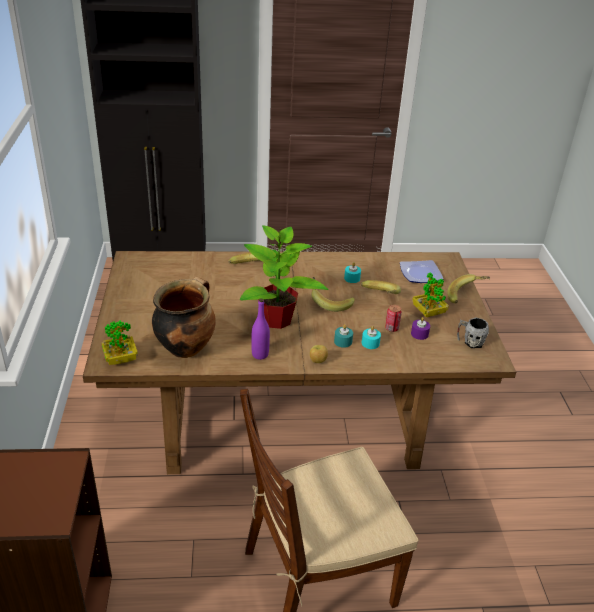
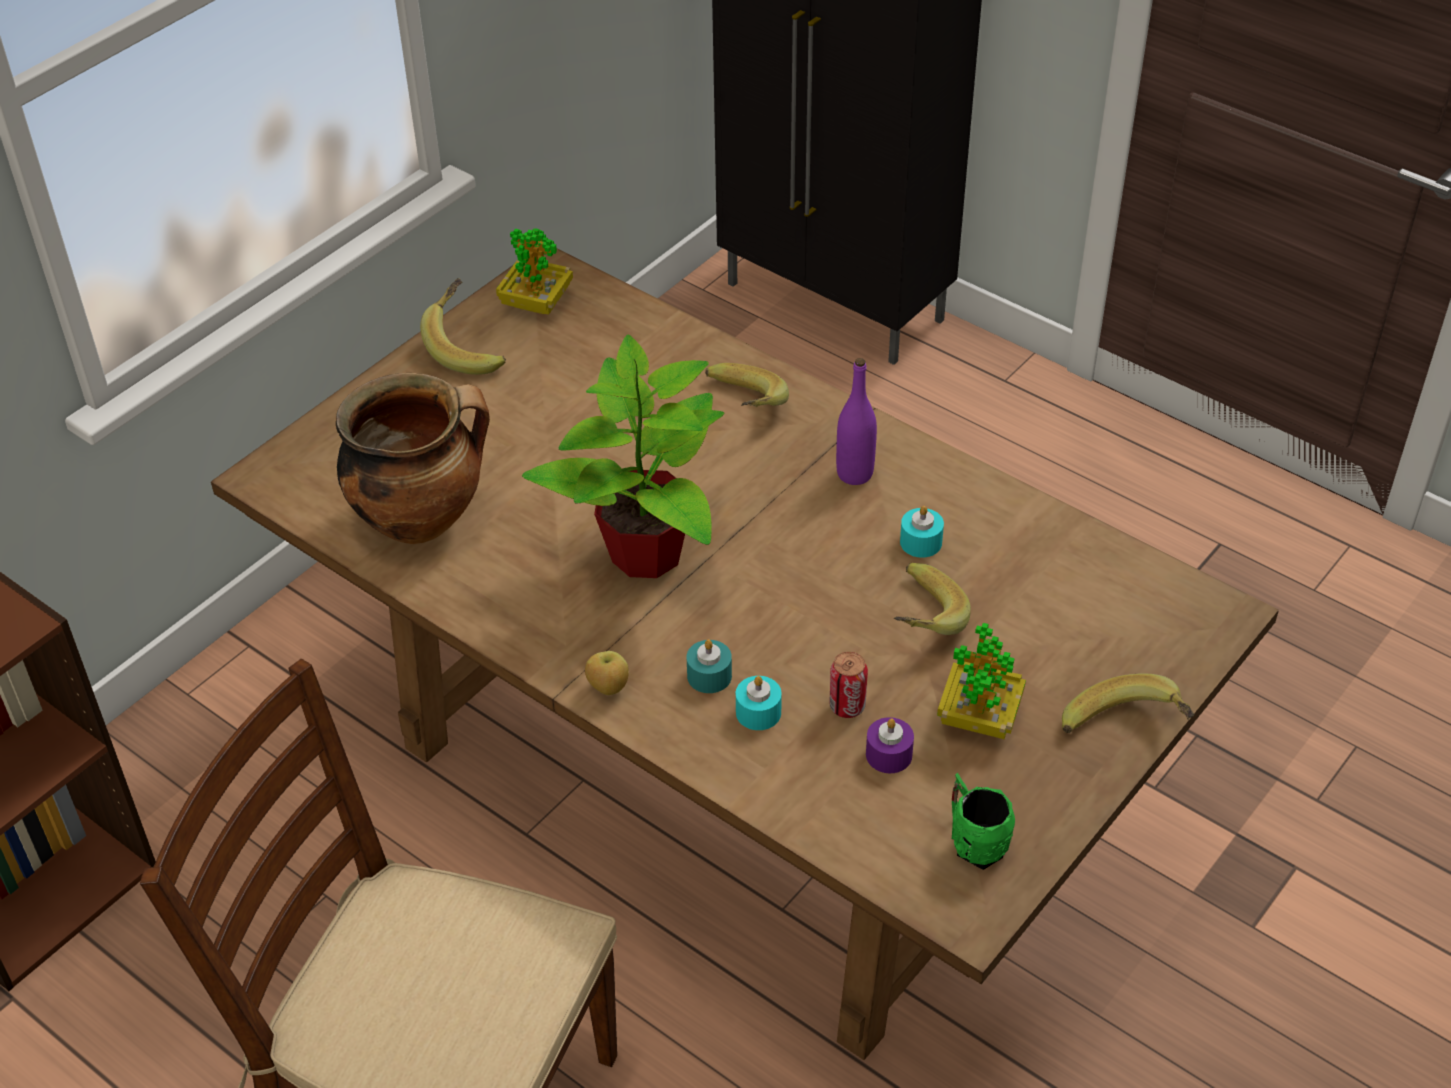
camera: 45 degrees right, 10 degrees up
(120, 359) = (298, 481): potted plant -> potted plant (536, 303)
(260, 354) = (524, 610): purple bottle -> purple bottle (854, 474)
(329, 302) = (798, 573): banana -> banana (469, 347)
(421, 274) = (1096, 615): plate -> none
(470, 342) = (974, 841): grey mug -> green mug

